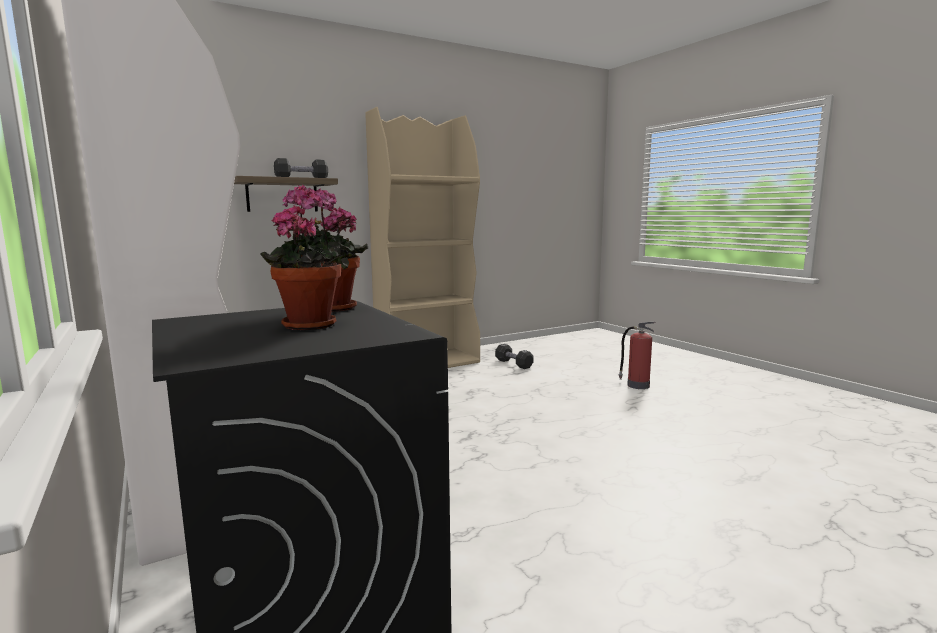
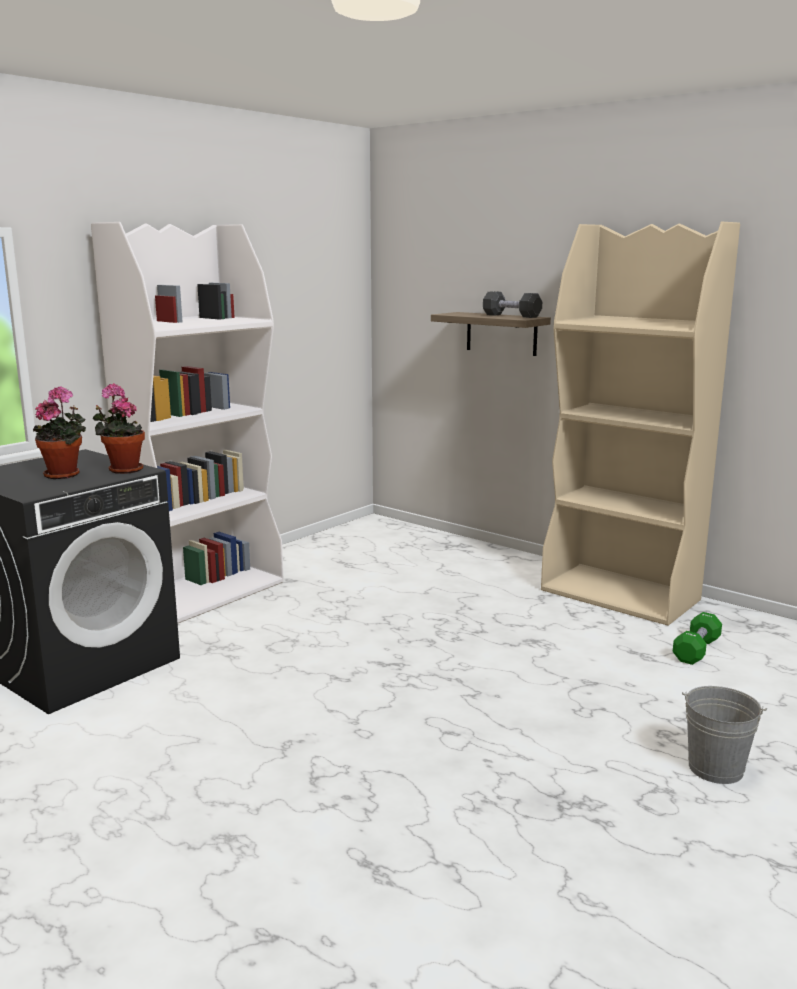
camera: 70 degrees right, 5 degrees up
(513, 364) = (696, 650): black dumbbell -> green dumbbell
(637, 385) = (716, 768): fire extinguisher -> grey bucket

